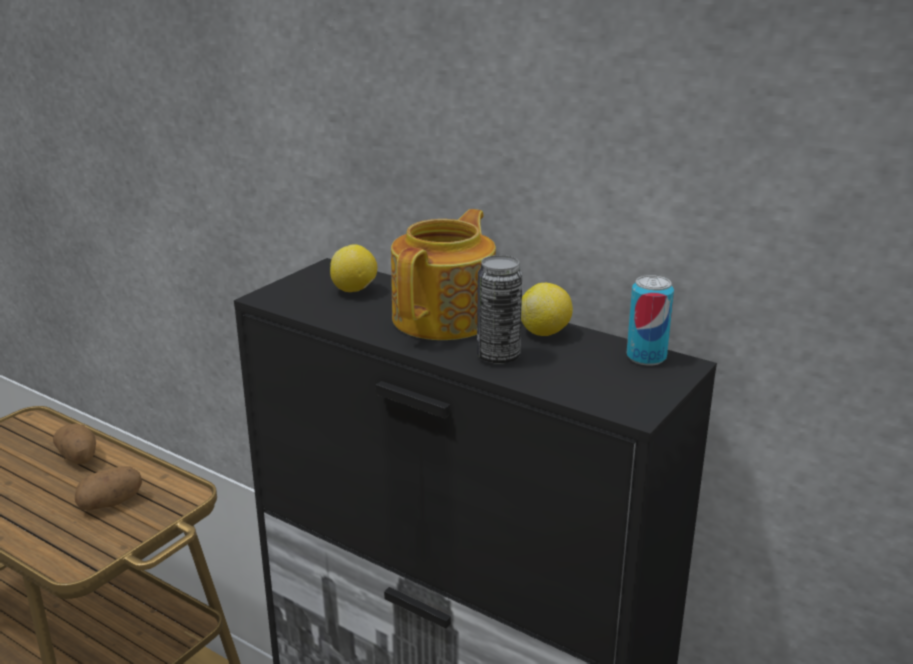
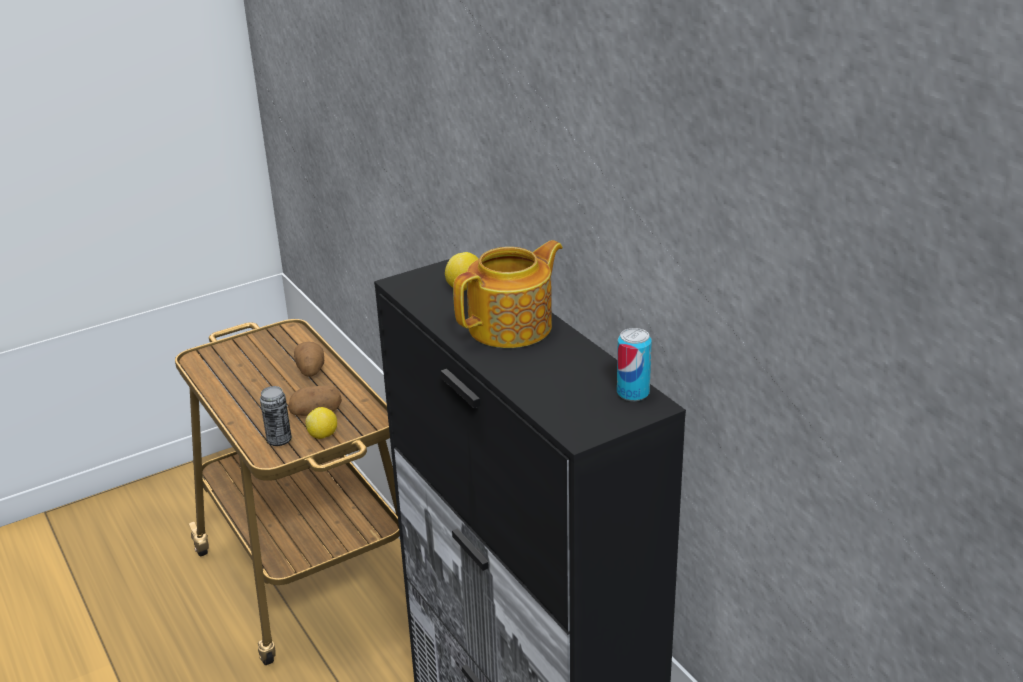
camera: 25 degrees right, 5 degrees up
(498, 357) = (521, 369): can -> can (279, 440)
(545, 332) = (575, 355): lemon -> lemon (323, 435)

